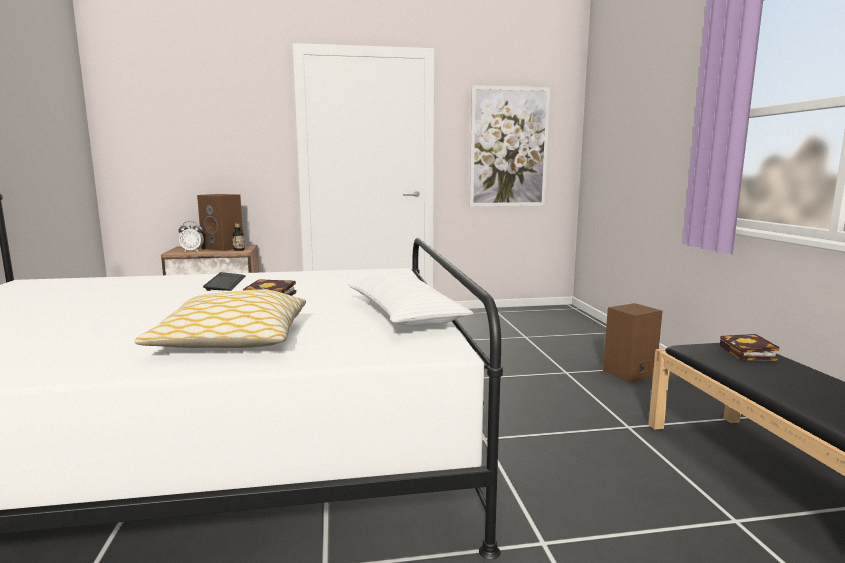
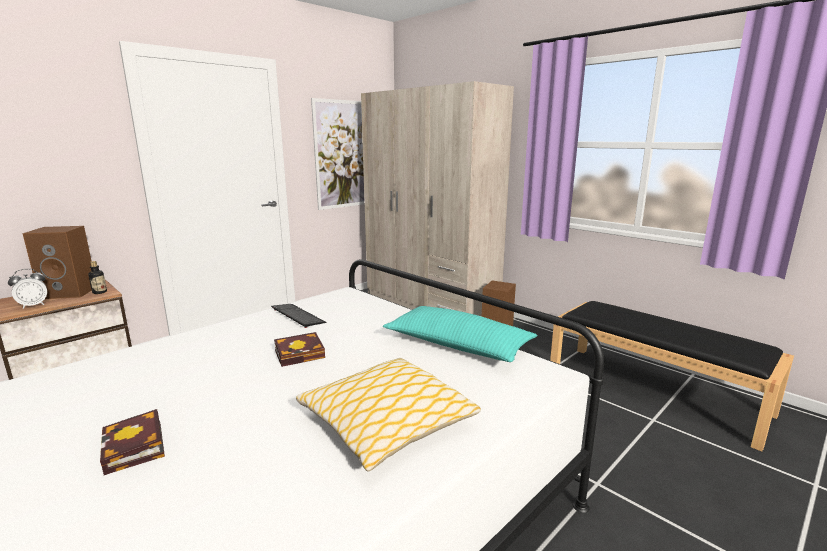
camera: 35 degrees left, 5 degrees up
(225, 283) = (211, 349): keyboard -> keyboard (297, 316)
(403, 315) = (457, 345): white pillow -> turquoise pillow
(580, 331) = (430, 304): none -> beige wardrobe
(749, 353) = (610, 310): book -> book (136, 449)

